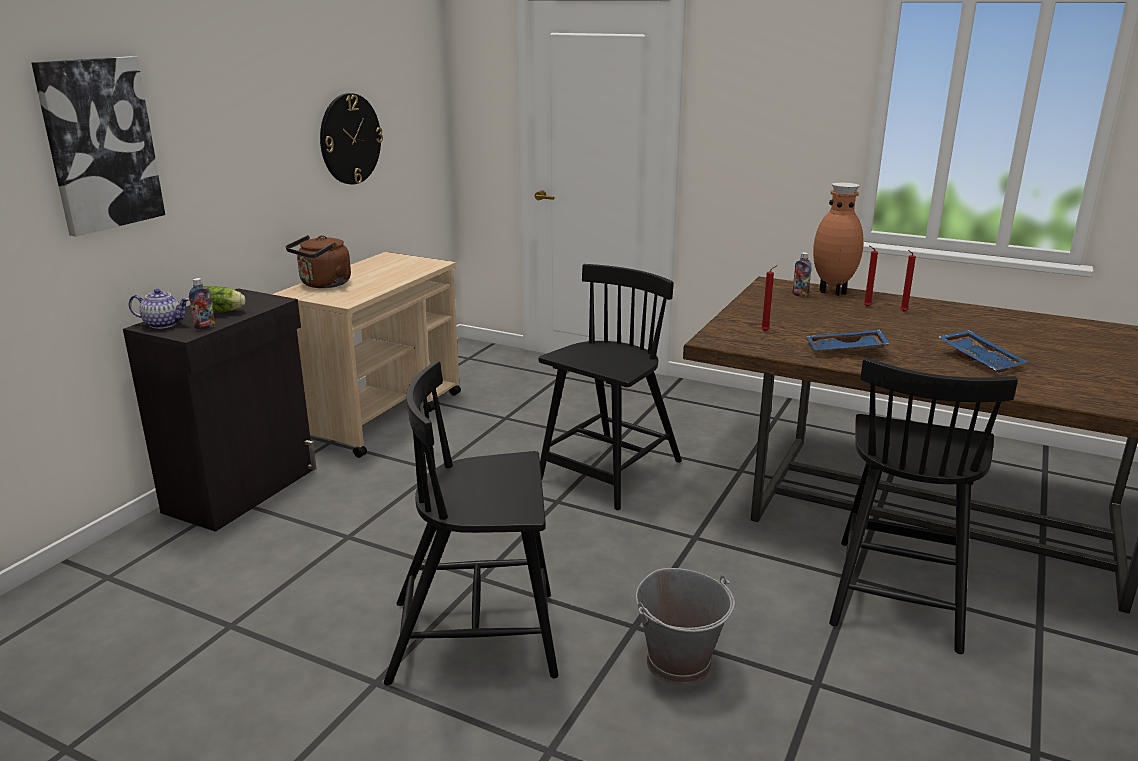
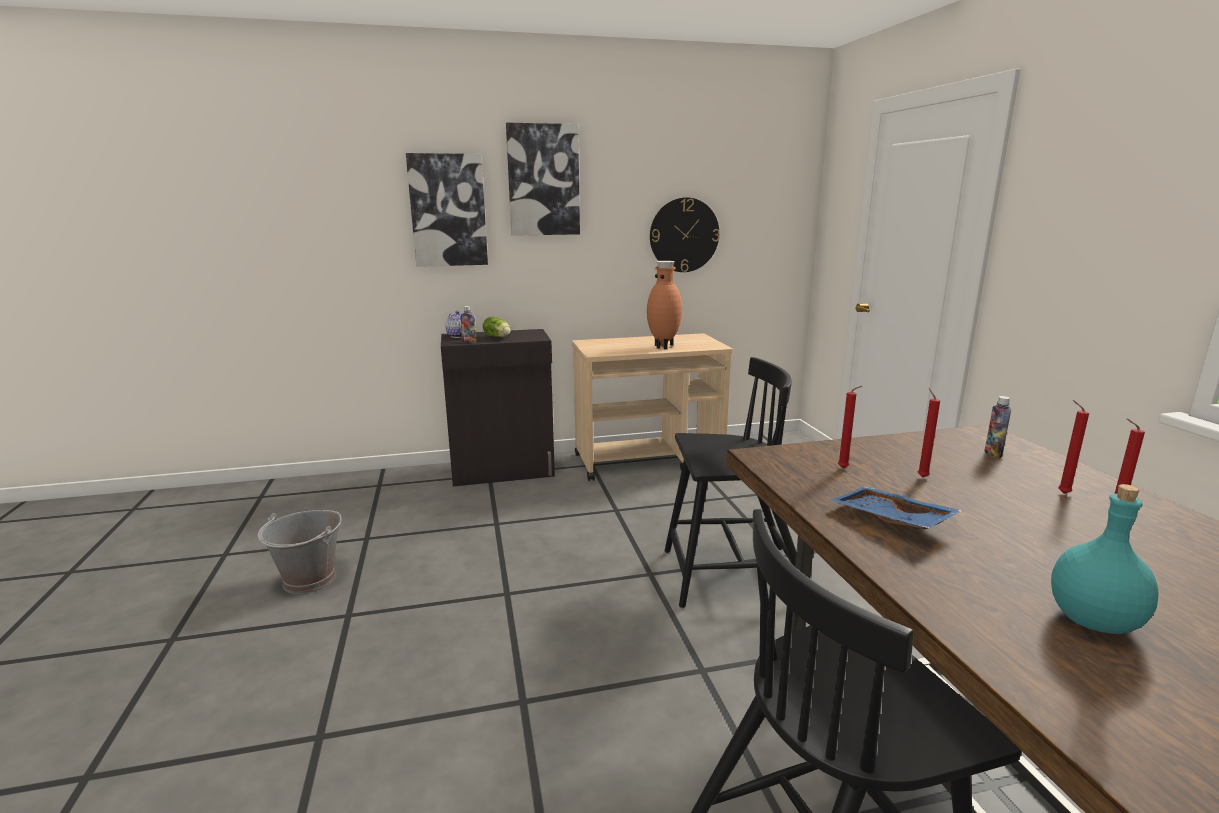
camera: 50 degrees right, 5 degrees down
(207, 87) = (543, 180): none -> picture
(323, 284) = (613, 342): brown kettle -> none
(477, 637) = (433, 629): black chair -> none
(680, 663) = (494, 757): grey bucket -> grey bucket (310, 580)
(804, 321) = (921, 476): none -> red candle
(833, 291) = (1055, 464): brown vase -> brown vase (664, 347)
(981, 359) = (1093, 620): blue tray -> turquoise bottle

